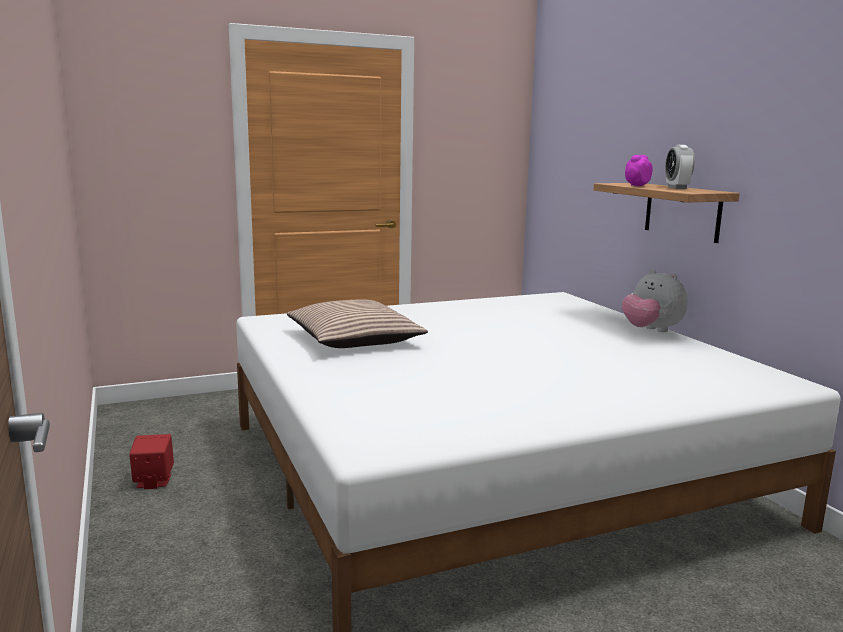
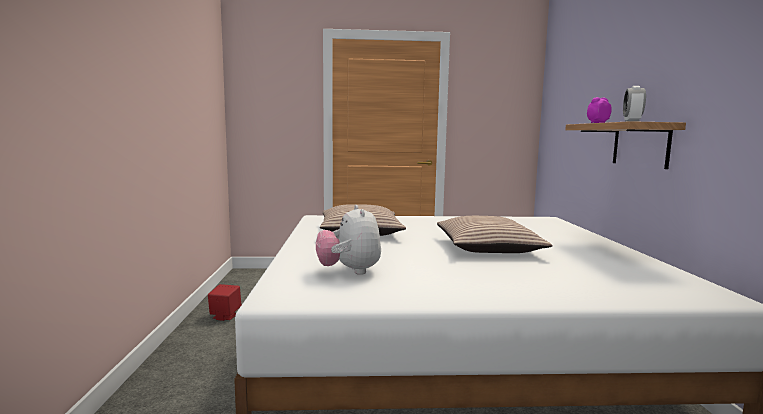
camera: 20 degrees right, 5 degrees down
(531, 347) = (488, 247): none -> pillow
(651, 330) = (608, 245): plush toy -> plush toy (349, 271)

